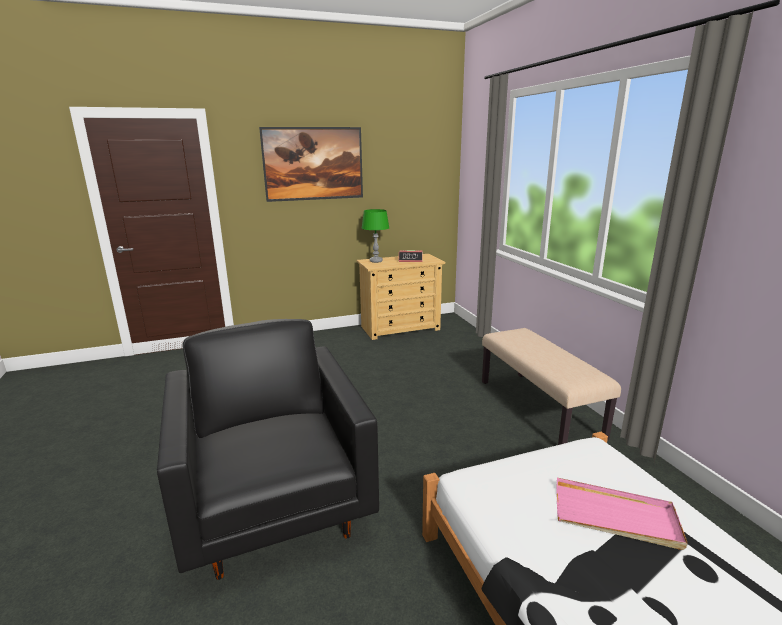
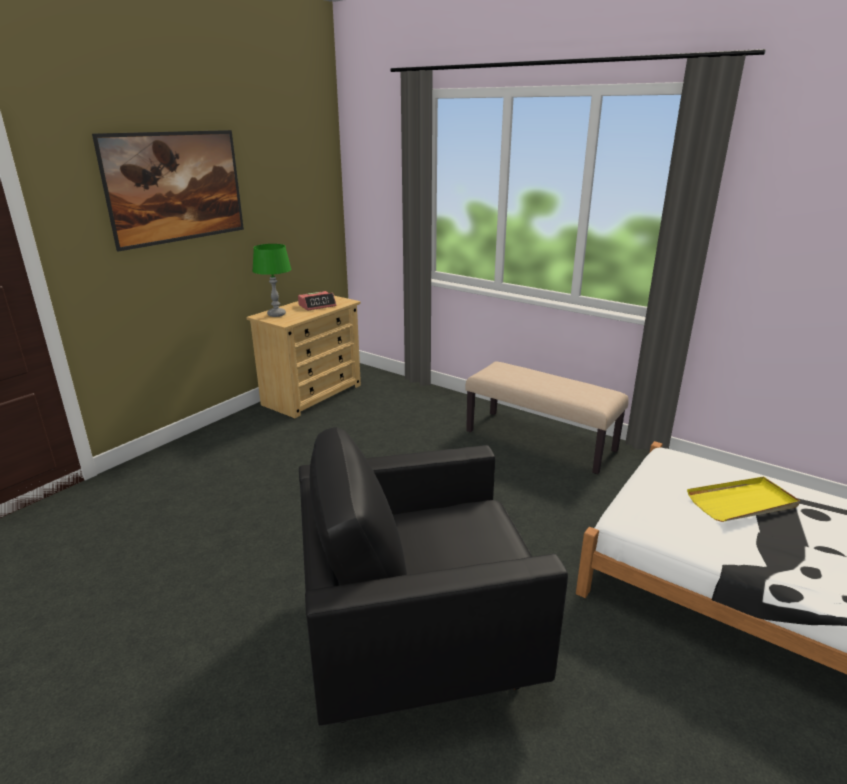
camera: 35 degrees left, 5 degrees up
(275, 507) = (419, 641): black armchair -> black armchair turned 45 degrees counterclockwise
(615, 517) = (742, 503): pink tray -> yellow tray

